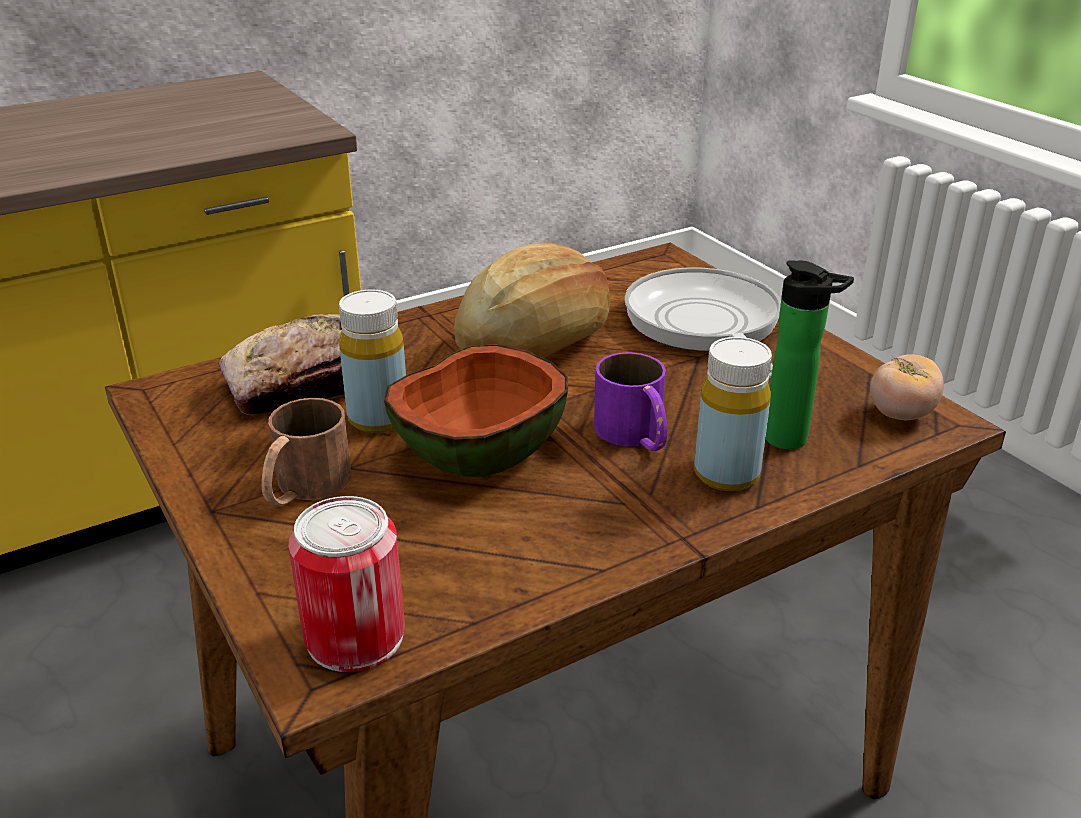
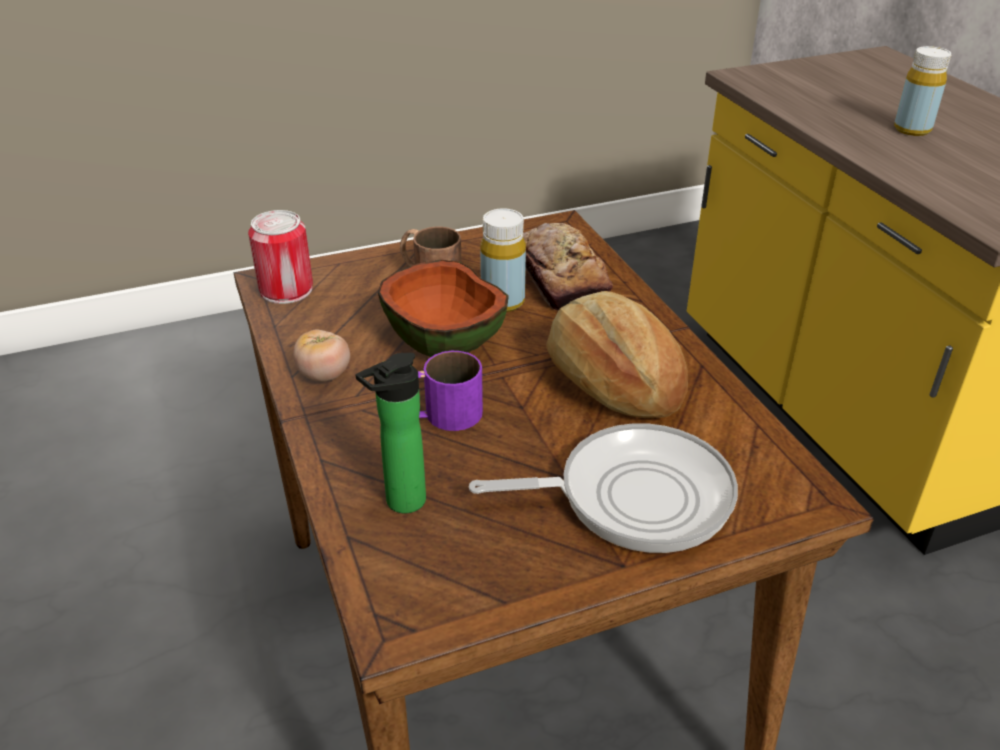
camera: 100 degrees right, 5 degrees up
(726, 474) = (368, 452): yellow bottle -> yellow bottle (912, 129)
(900, 414) = (417, 597): tomato -> tomato (324, 375)

